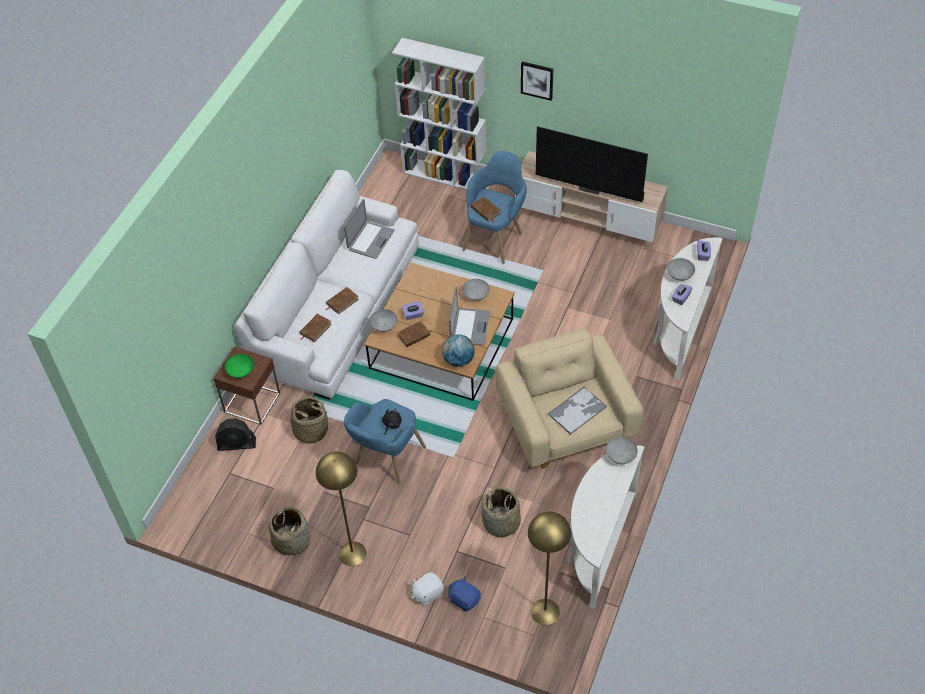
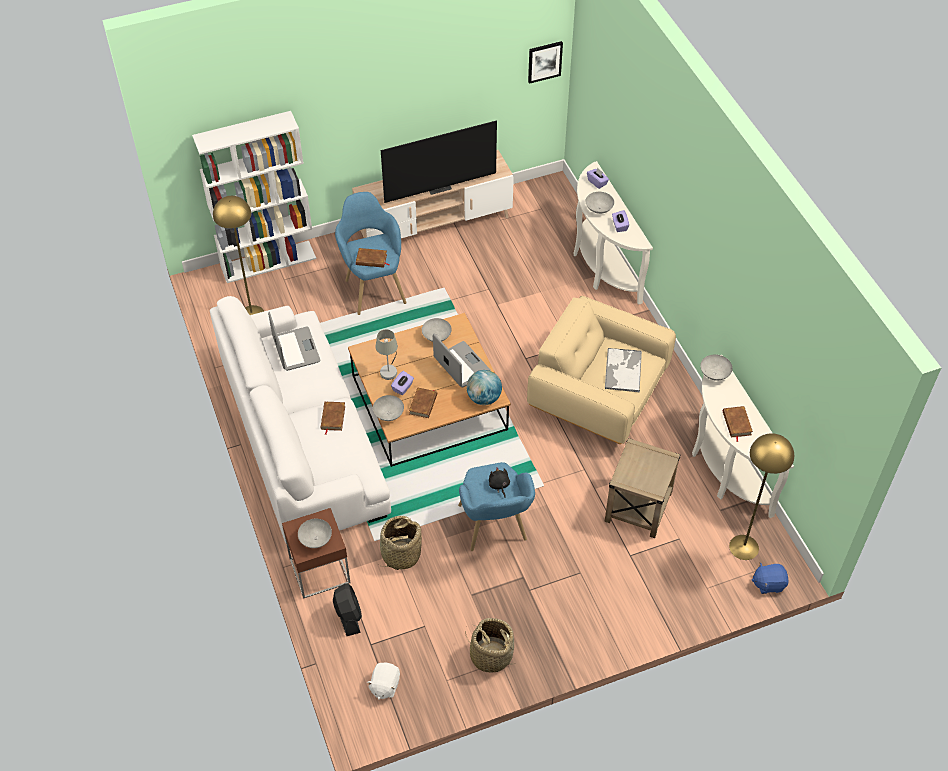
camera: 45 degrees left, 0 degrees up
(237, 444) = (348, 615): black fan -> black fan turned 60 degrees counterclockwise
(241, 372) = (316, 539): green bowl -> grey bowl
(315, 329) = (336, 457): brown book -> brown book (736, 423)
(352, 553) = (552, 624): yellow floor lamp -> yellow floor lamp (251, 314)
(419, 295) = (389, 368): none -> grey table lamp
(427, 593) = (645, 605): white plush toy -> white plush toy (384, 686)
(464, 599) = (677, 587): blue plush toy -> blue plush toy (768, 583)
(501, 523) = (638, 507): basket -> beige side table
(537, 80) = (349, 108): picture -> picture (544, 61)

